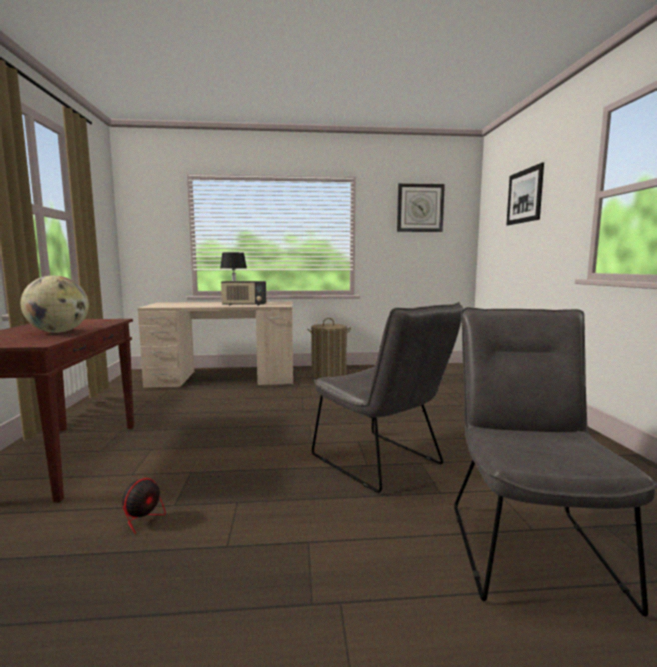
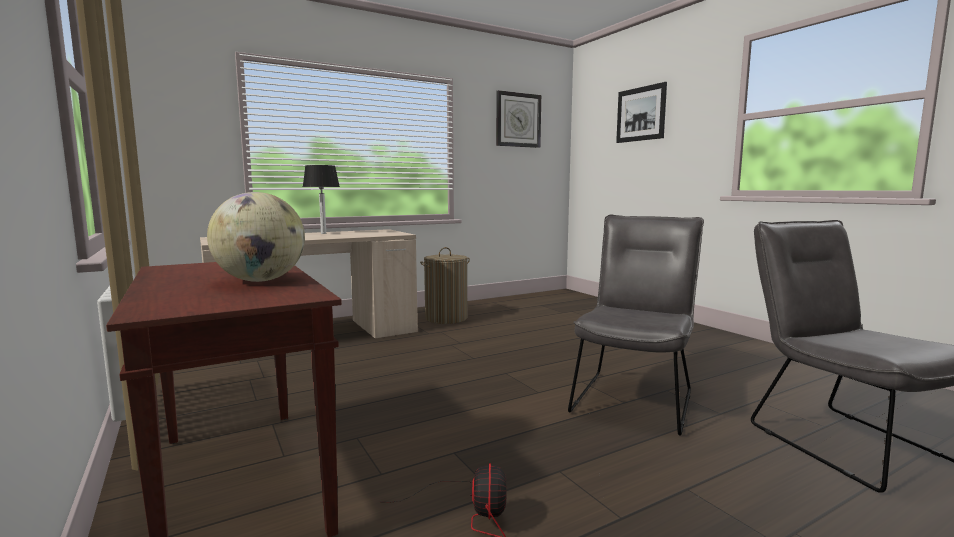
camera: 25 degrees left, 0 degrees up
(244, 305) = (349, 235): radio -> none
(382, 463) = (634, 398): grey chair -> grey chair turned 90 degrees counterclockwise

